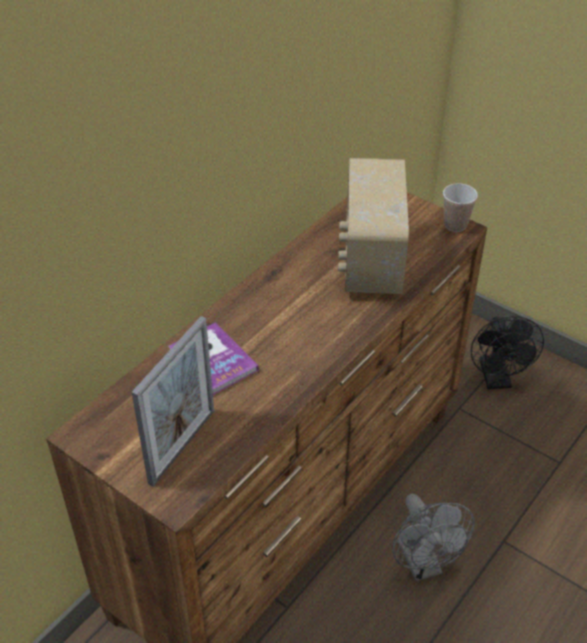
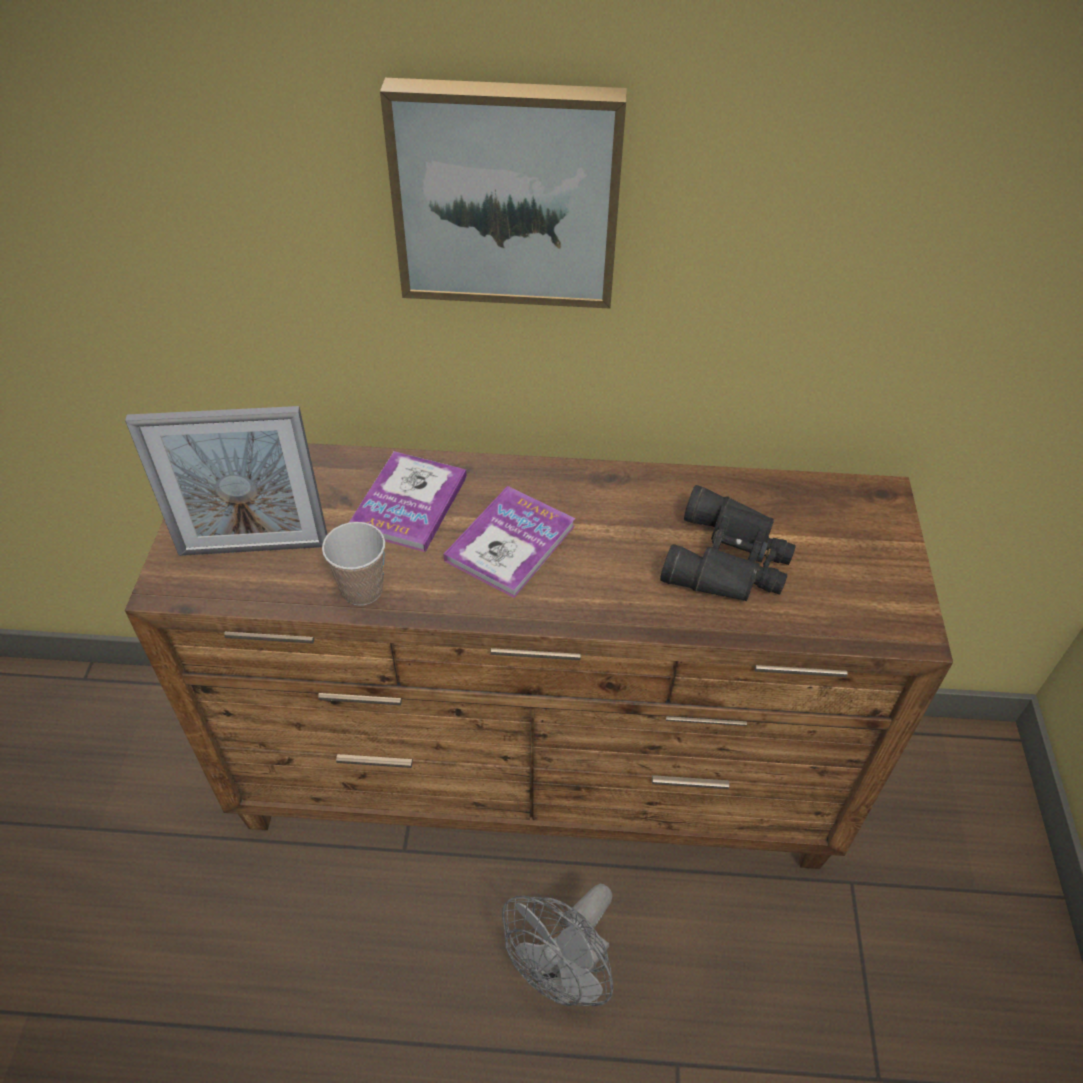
camera: 55 degrees right, 5 degrees up
(191, 134) = (506, 193): none -> picture
(284, 333) = (510, 543): none -> book
(370, 260) = (730, 560): radio -> black binoculars
(455, 225) = (911, 620): cup -> cup (362, 590)
(497, 379) = (949, 906): black fan -> none

